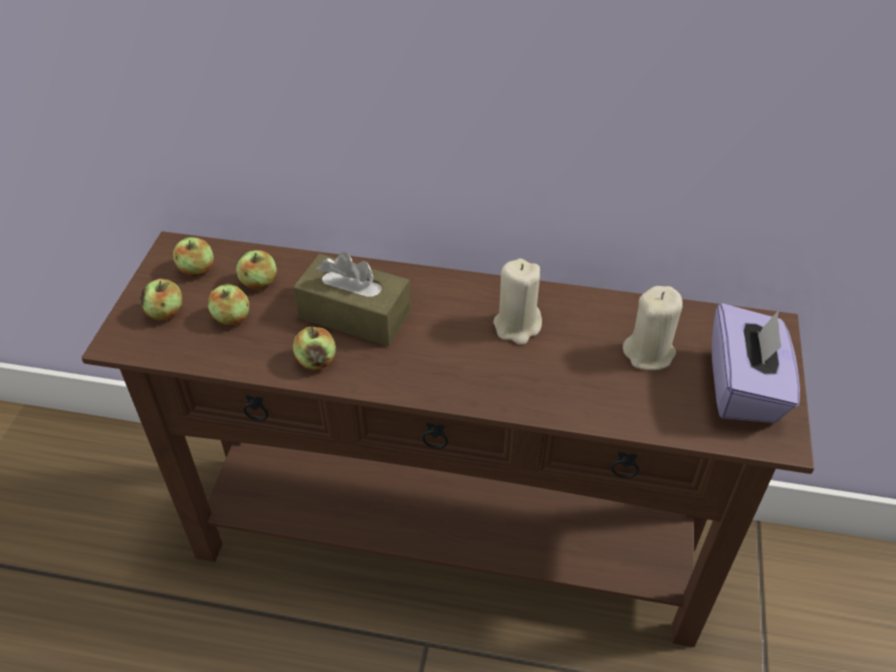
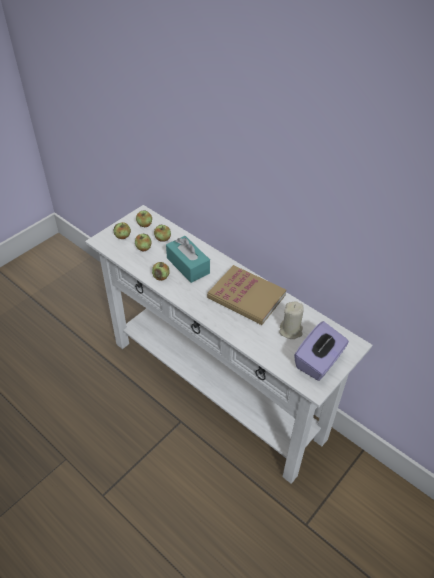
camera: 30 degrees right, 0 degrees up
(354, 314) = (188, 265): brown tissue box -> turquoise tissue box
(448, 544) = (215, 388): brown console table -> white console table
(517, 326) = (246, 297): beige candle -> book

